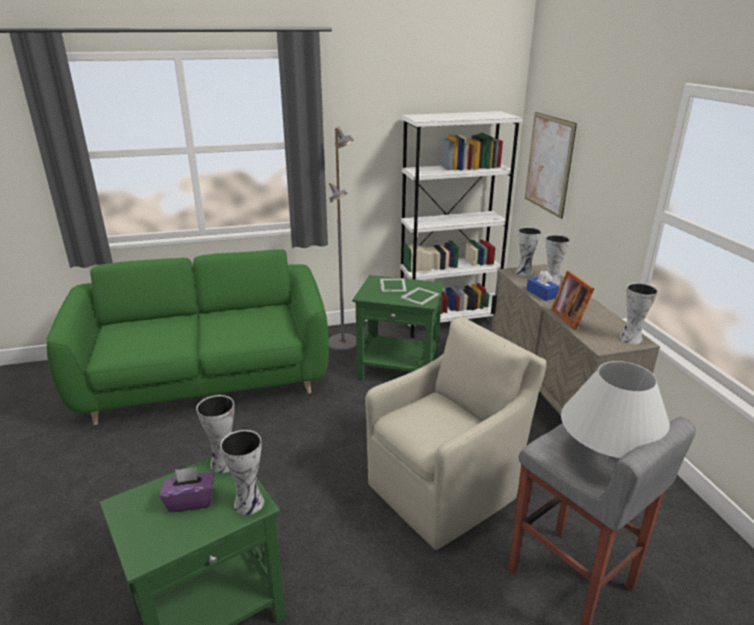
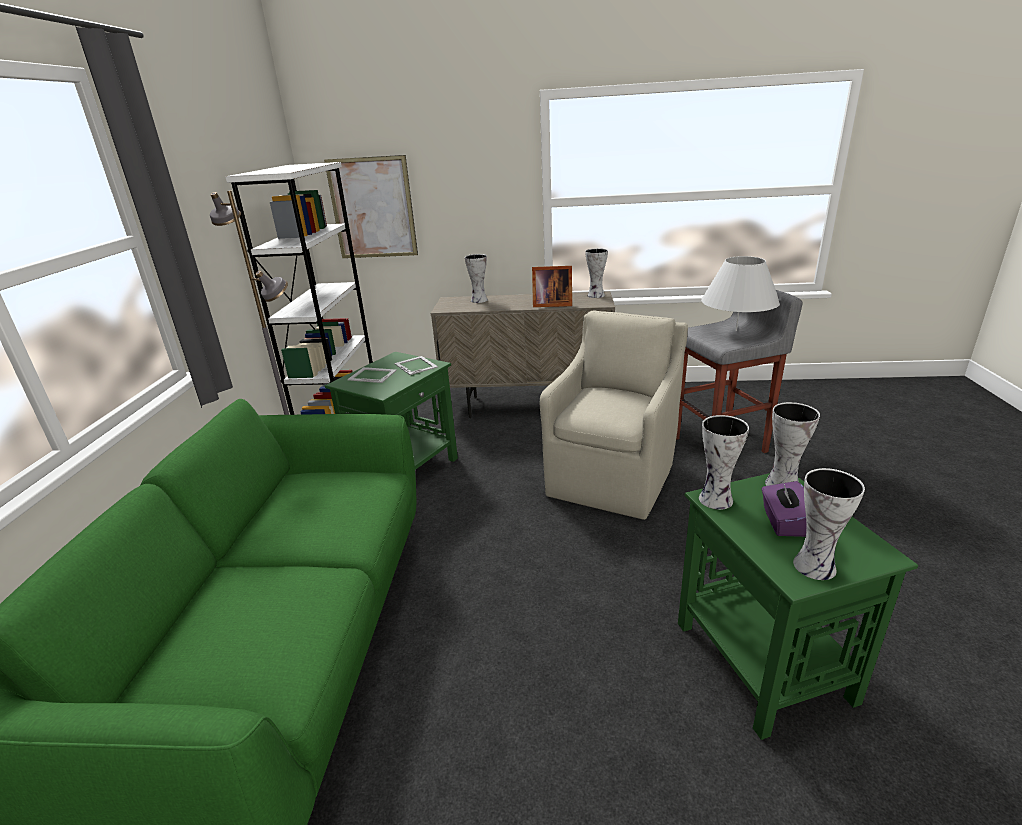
camera: 70 degrees left, 0 degrees up
(446, 489) = (613, 477): beige armchair -> beige armchair turned 45 degrees clockwise
(525, 272) = (451, 305): vase -> vase (815, 565)
(541, 294) = (499, 306): blue tissue box -> none

